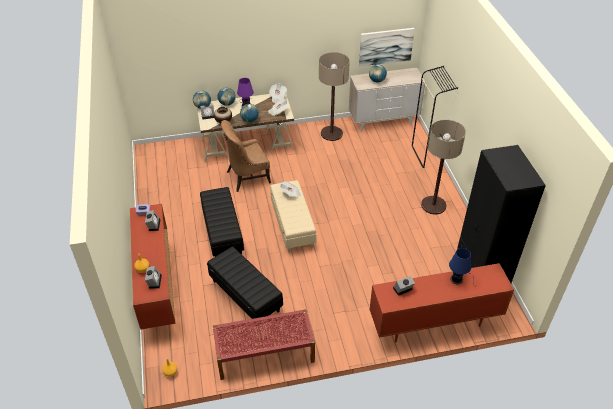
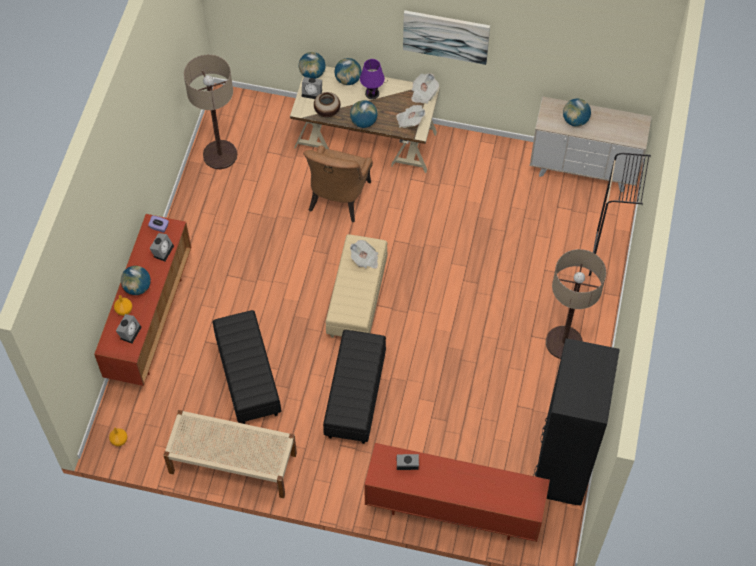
camera: 25 degrees right, 15 degrees up
(146, 252) = (137, 287): none -> globe
(222, 233) = (263, 275): black ottoman -> black ottoman (354, 397)
(247, 177) = (338, 197): brown chair -> brown chair turned 75 degrees counterclockwise
(264, 354) = (232, 463): red bench -> beige bench
(331, 133) = (494, 165): floor lamp -> floor lamp (220, 155)
(386, 46) = (603, 77): picture -> picture (446, 36)
(458, 279) = (482, 479): blue table lamp -> none

